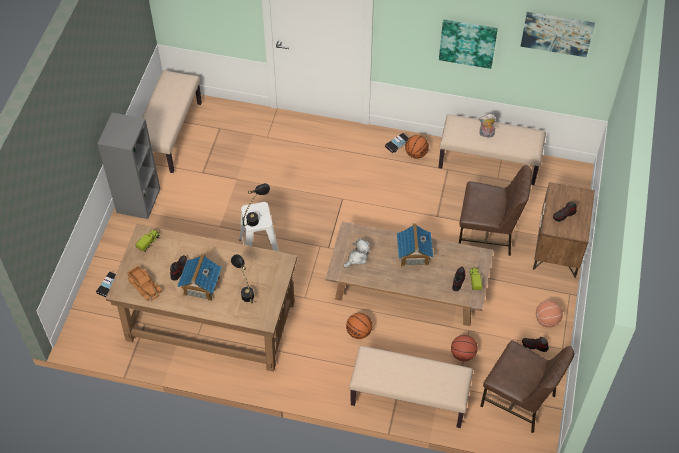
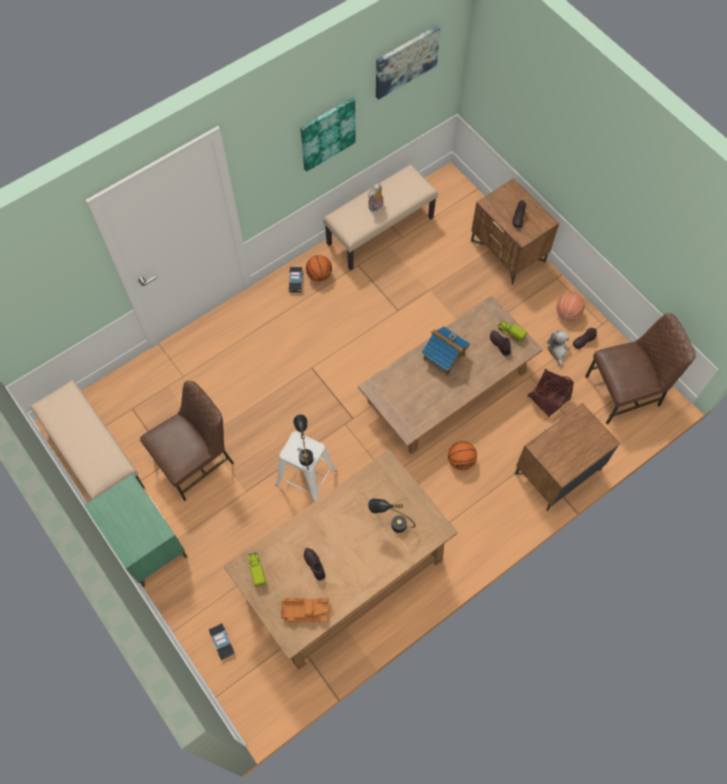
camera: 50 degrees left, 10 degrees up
(138, 200) = (145, 542): grey bookcase -> green nightstand
(201, 286) = (351, 558): toy house -> none
(357, 258) = (408, 403): plush toy -> plush toy (557, 350)
(408, 398) = (557, 472): beige bench -> brown nightstand
(463, 354) = (548, 398): basketball -> basket
(488, 234) = (450, 288): brown chair -> brown chair (195, 461)

